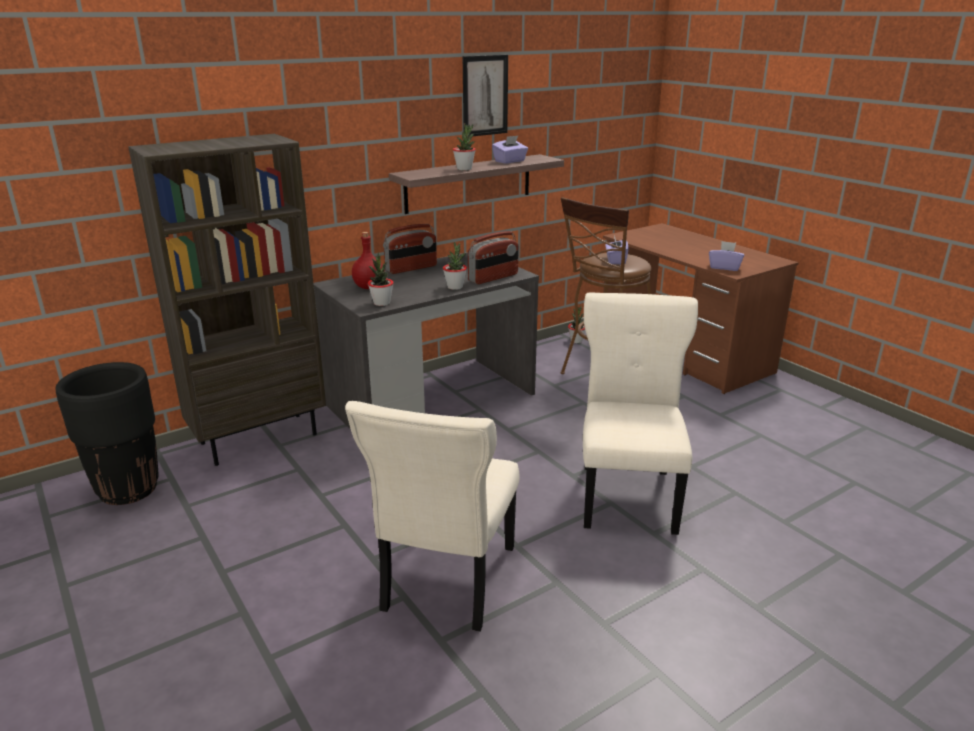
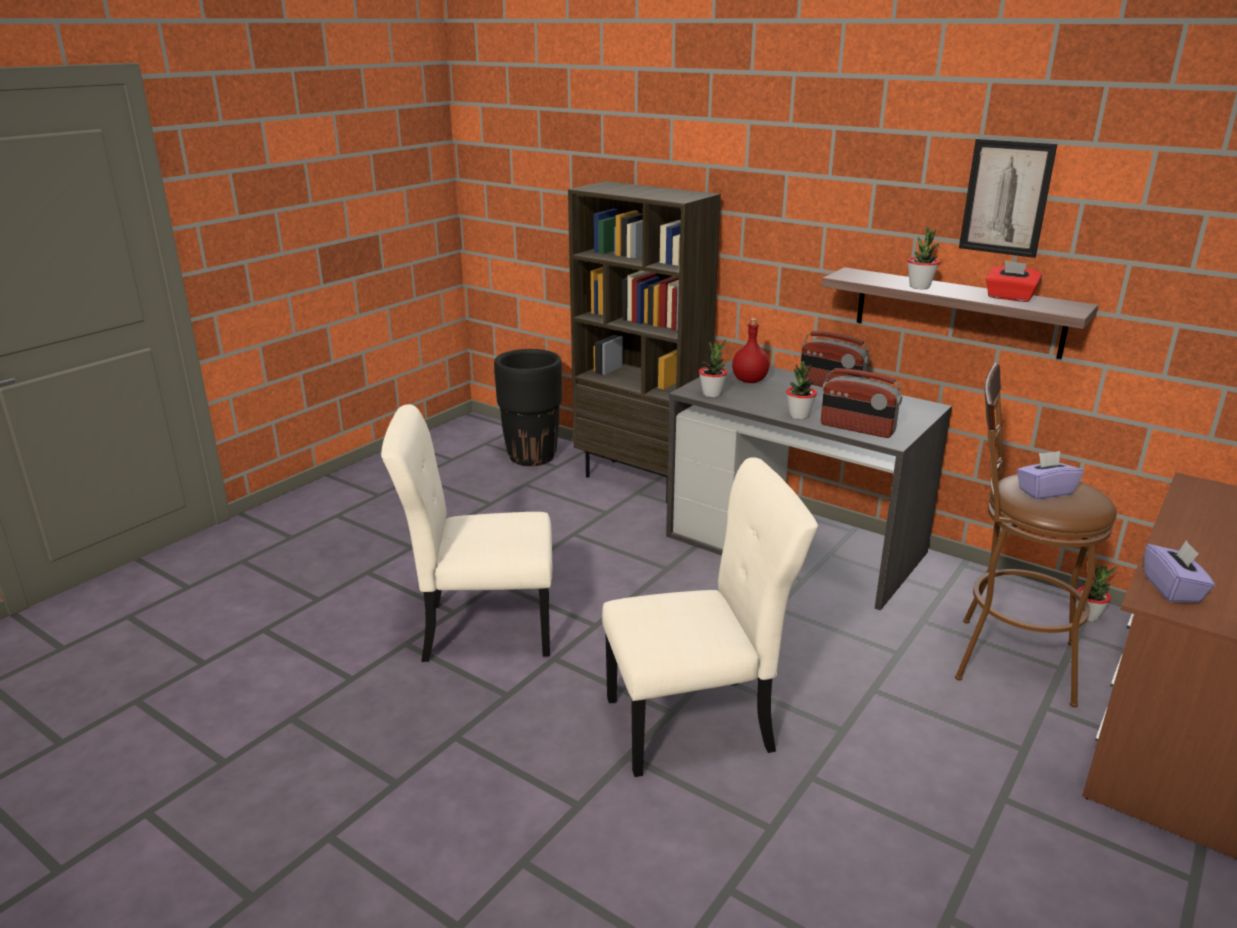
camera: 70 degrees right, 0 degrees up
(510, 161) = (1010, 297): purple tissue box -> red tissue box

